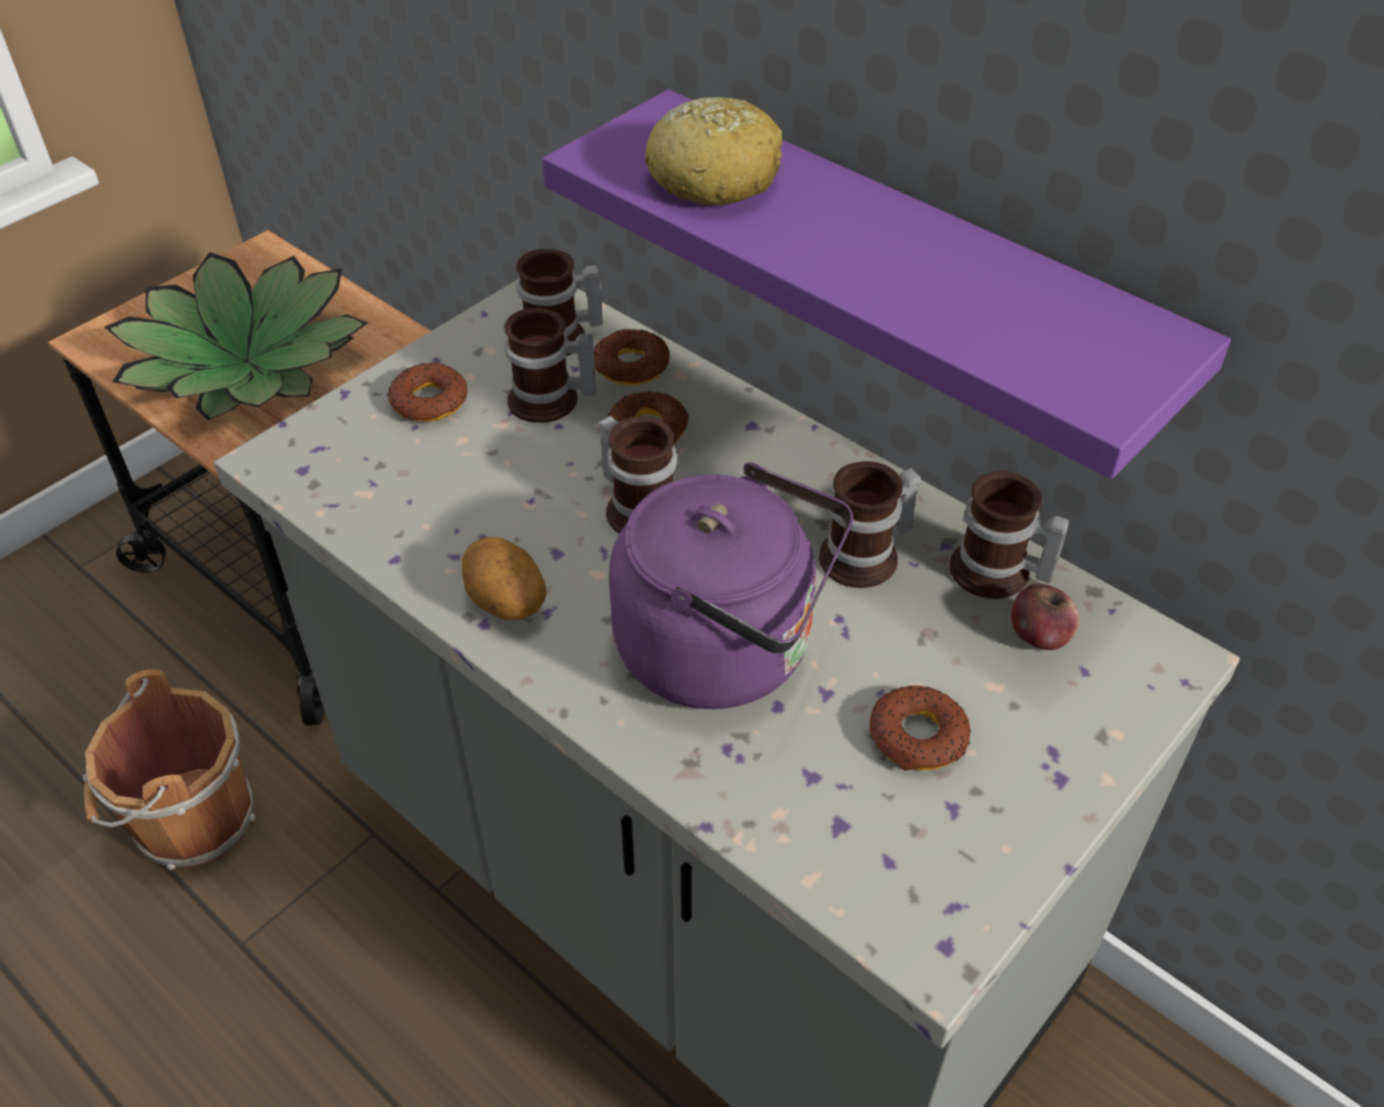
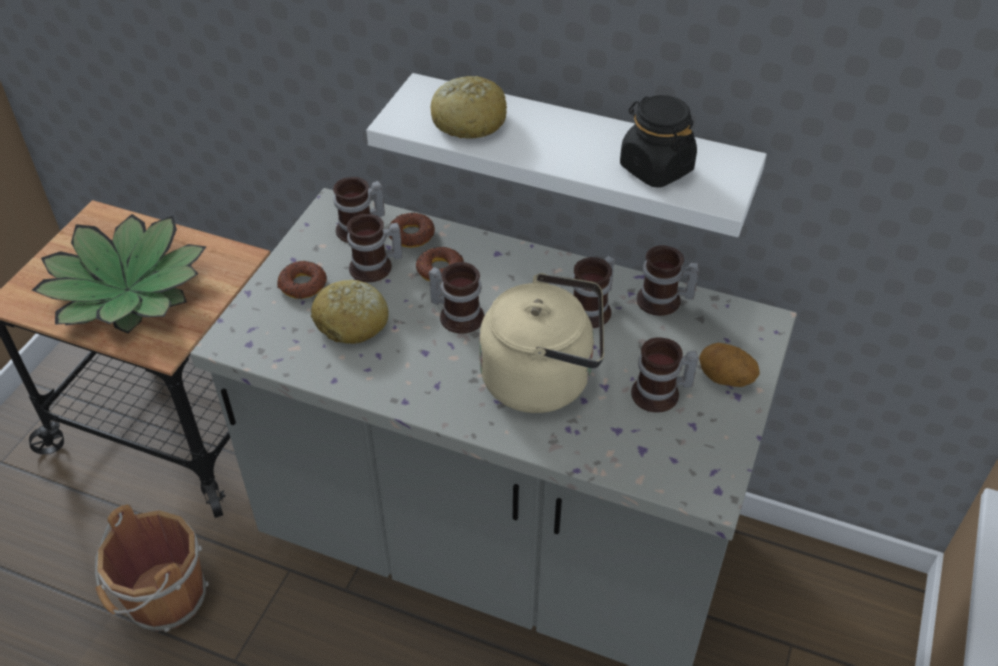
camera: 20 degrees left, 0 degrees up
(470, 476) = (352, 322): none -> bread
(505, 604) = (411, 387): potato -> potato (725, 379)
(727, 650) = (543, 379): purple kettle -> beige kettle
(907, 279) = (578, 153): purple shelf -> white shelf
(918, 736) = (660, 395): donut -> mug
(1001, 319) = (655, 168): none -> black jar
(1039, 635) = (697, 327): apple -> none

